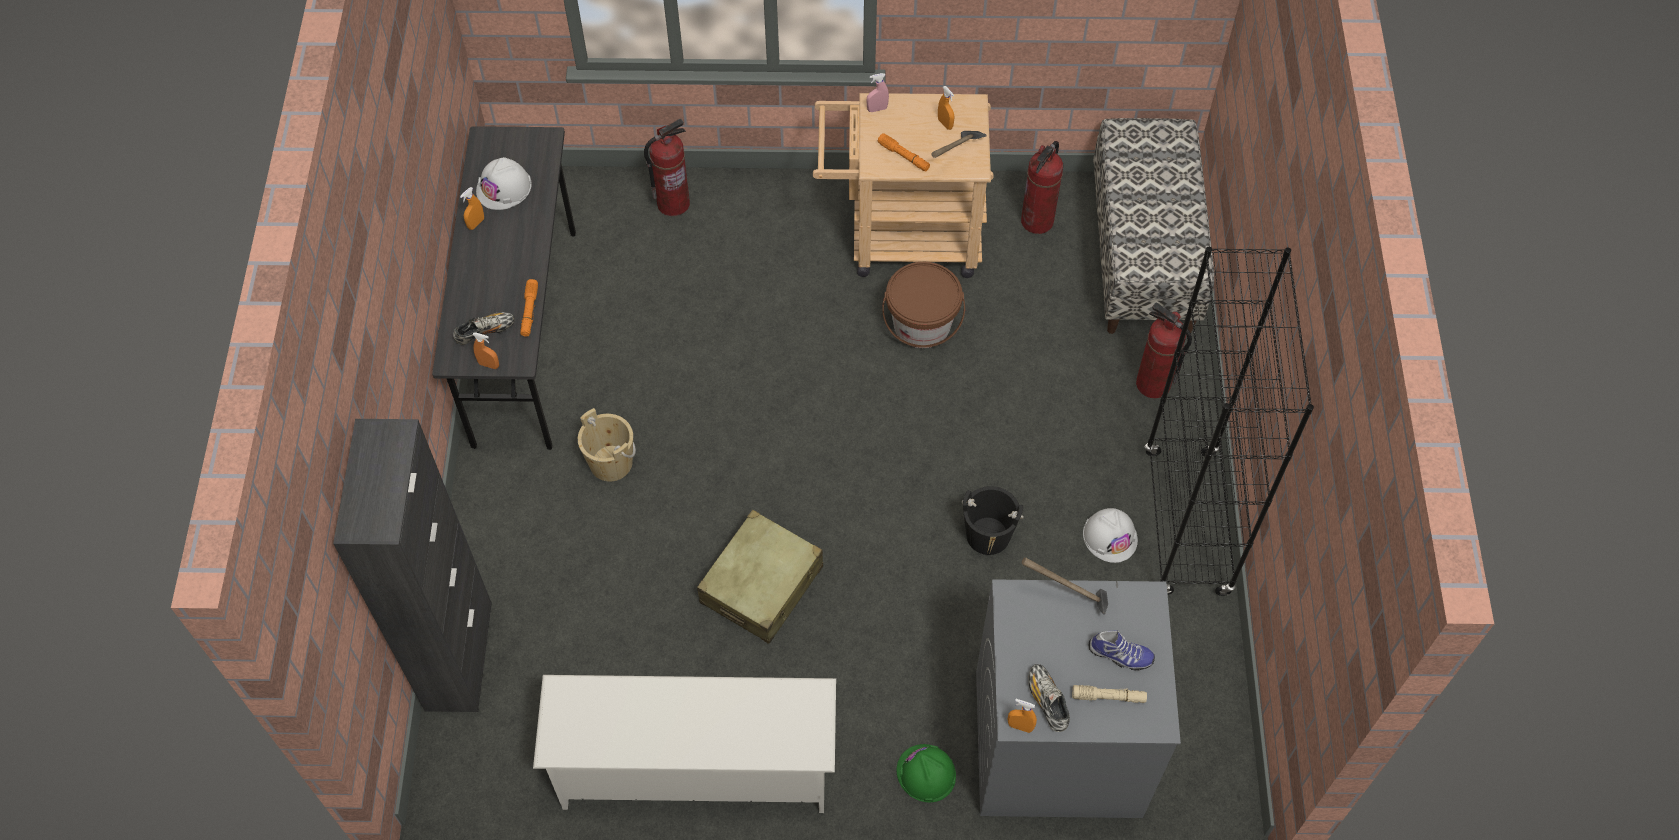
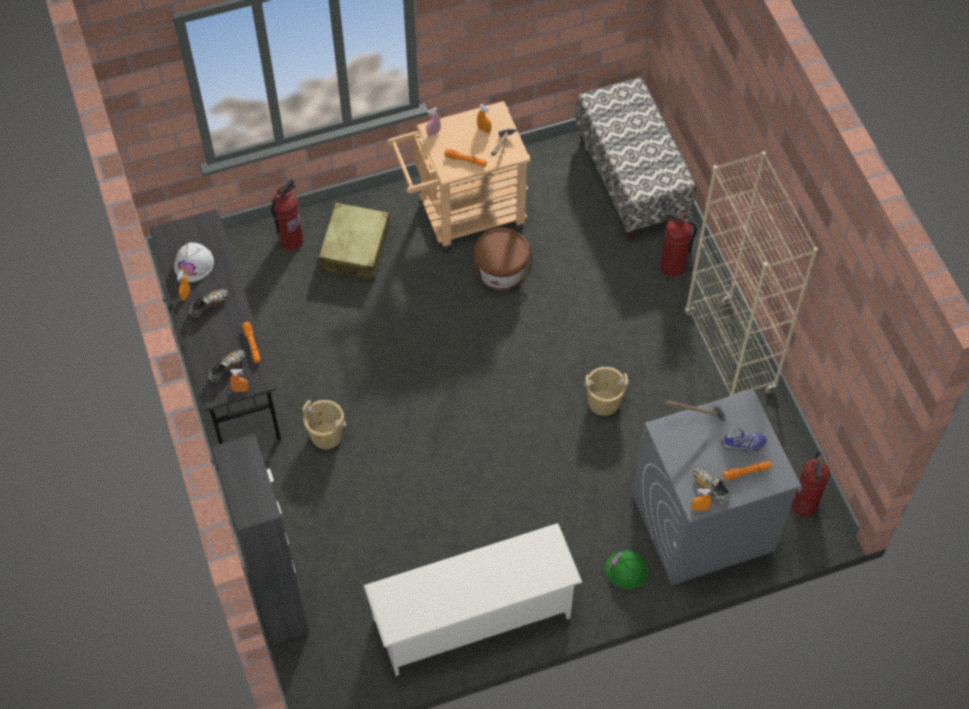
camera: 20 degrees left, 0 degrees up
(499, 245) = (209, 305): none -> shoe
(762, 585) = (466, 484): beige suitcase -> beige suitcase (356, 249)
(988, 535) = (603, 402): black bucket -> beige bucket
(1037, 221) = (551, 177): fire extinguisher -> fire extinguisher (804, 504)
(1108, 697) = (746, 472): beige flashlight -> orange flashlight
(1110, 536) = (683, 377): white hard hat -> none
(1186, 523) = (729, 352): black bookcase -> beige bookcase

